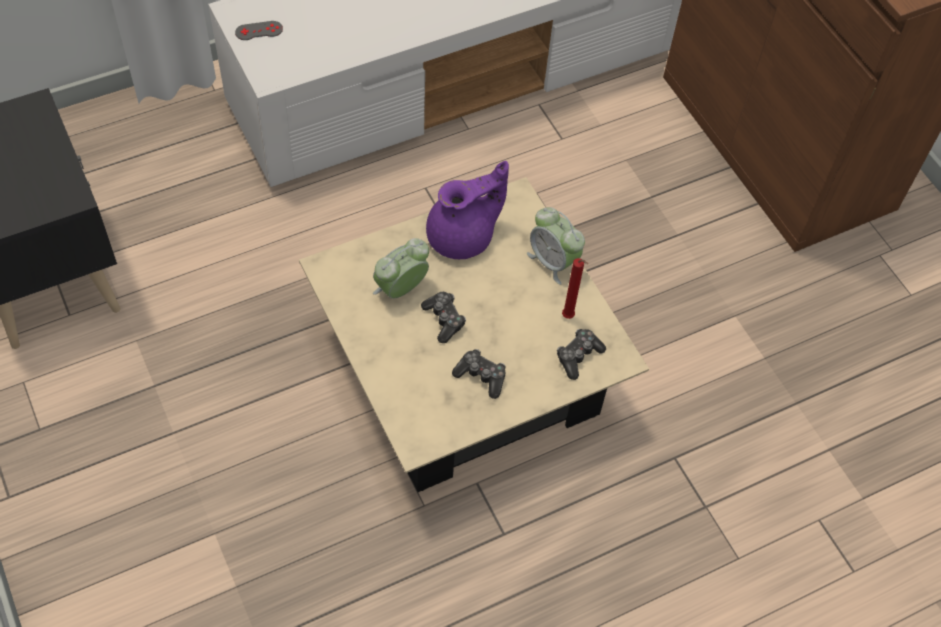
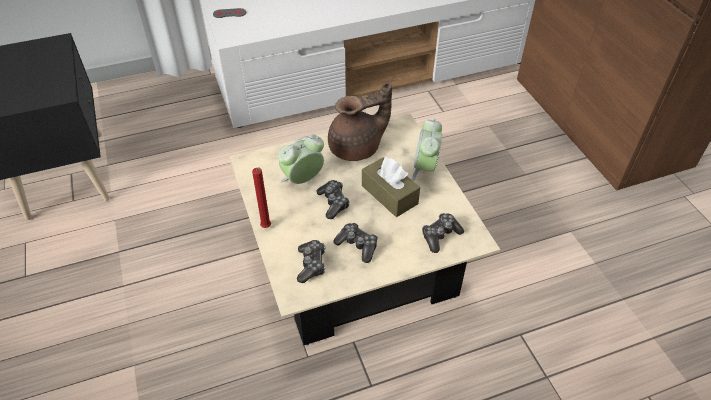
camera: 10 degrees right, 10 degrees down
(430, 405) = (311, 264): none -> game controller
(463, 237) = (357, 148): purple teapot -> brown teapot
(512, 303) = (389, 194): none -> brown tissue box
(553, 261) = (425, 168): alarm clock -> alarm clock turned 45 degrees clockwise
(569, 317) = (435, 207): red candle -> red candle (267, 228)

